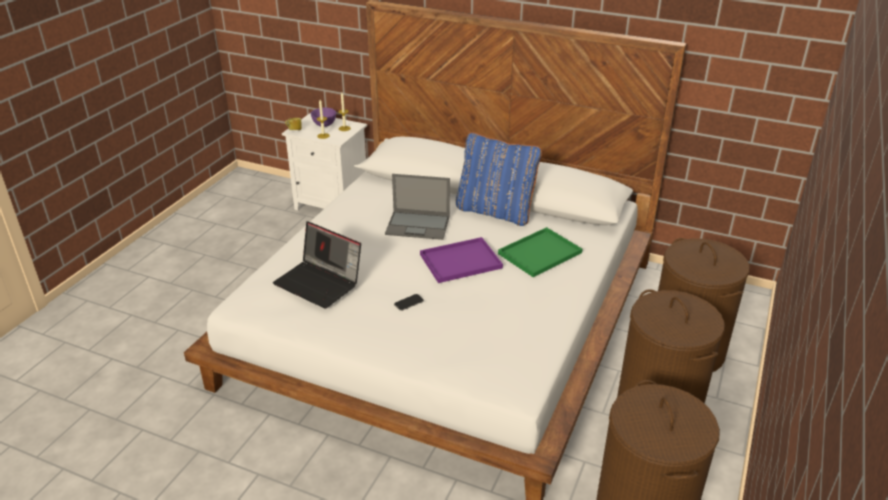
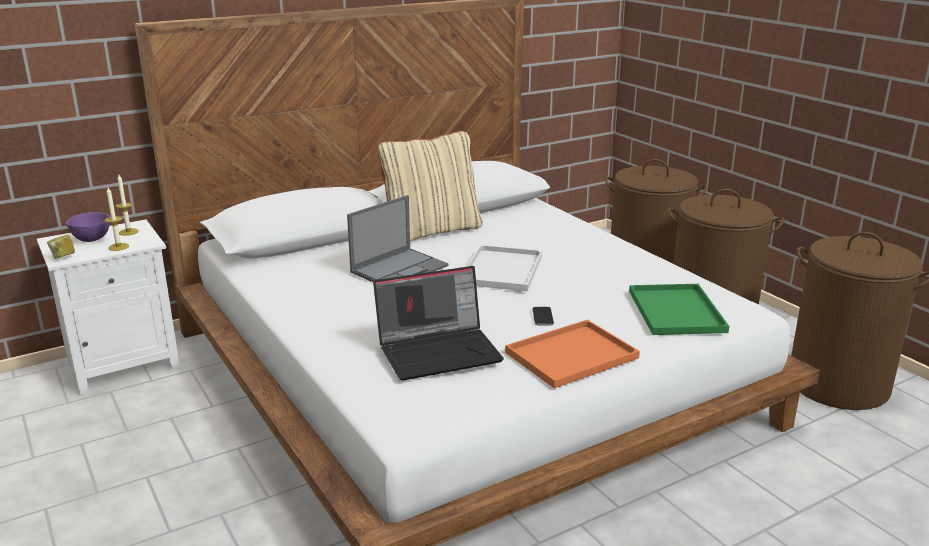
camera: 55 degrees left, 10 degrees down
(367, 332) = (572, 354): none -> orange tray
(461, 260) = (501, 269): purple tray -> white tray
(496, 211) = (432, 230): blue pillow -> beige pillow
(539, 254) = (538, 236): green tray -> green tray (678, 312)

